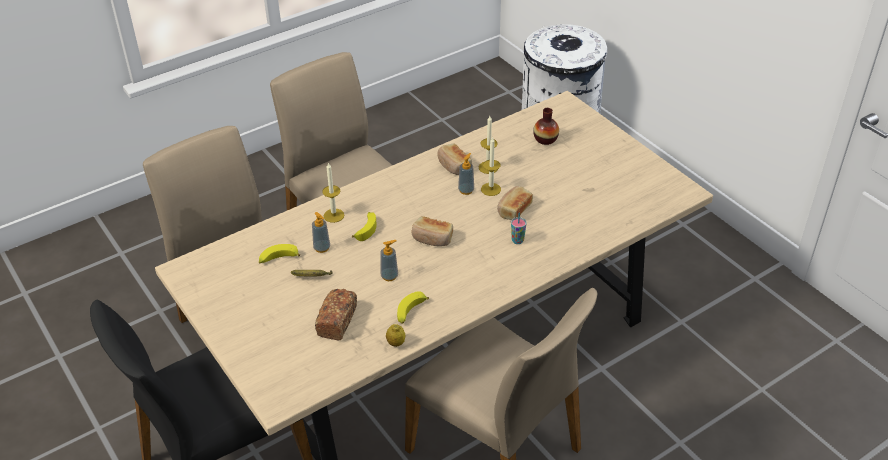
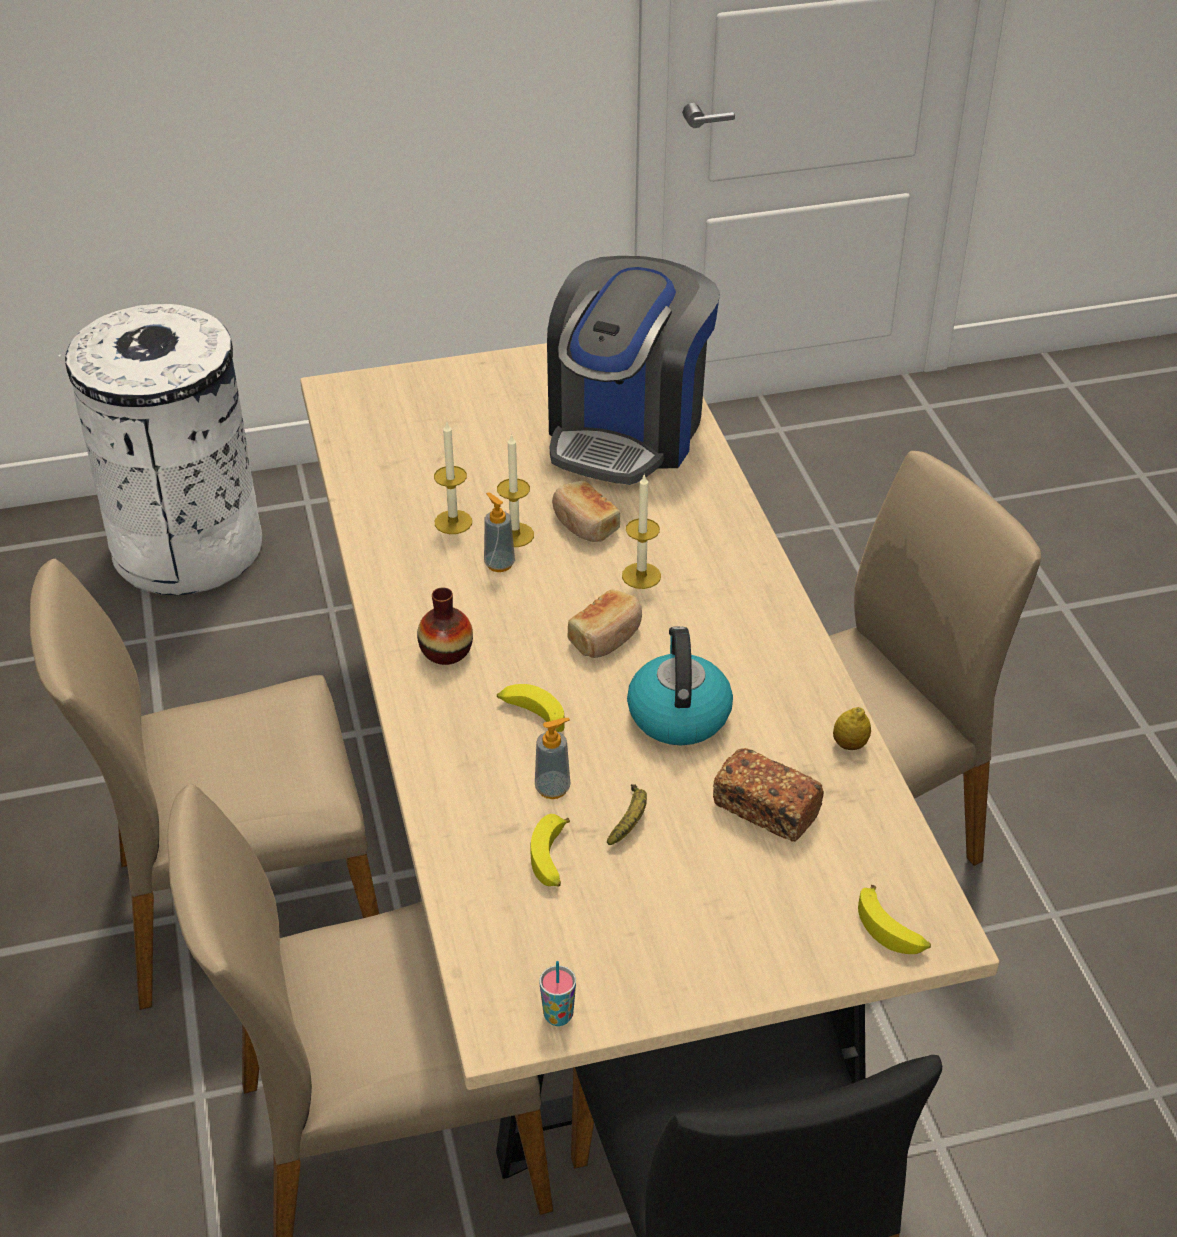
camera: 70 degrees left, 0 degrees up
(334, 215) = (465, 751): candle -> candle (641, 576)
(389, 276) = (678, 714): soap dispenser -> kettle
(410, 312) = (782, 709): banana -> banana (891, 929)
(453, 166) = (421, 561): bread -> none
(517, 240) = (665, 541): cup -> cup (558, 1016)
(545, 139) = (421, 438): vase -> vase (446, 651)
(602, 204) = (627, 430): none -> coffee machine

